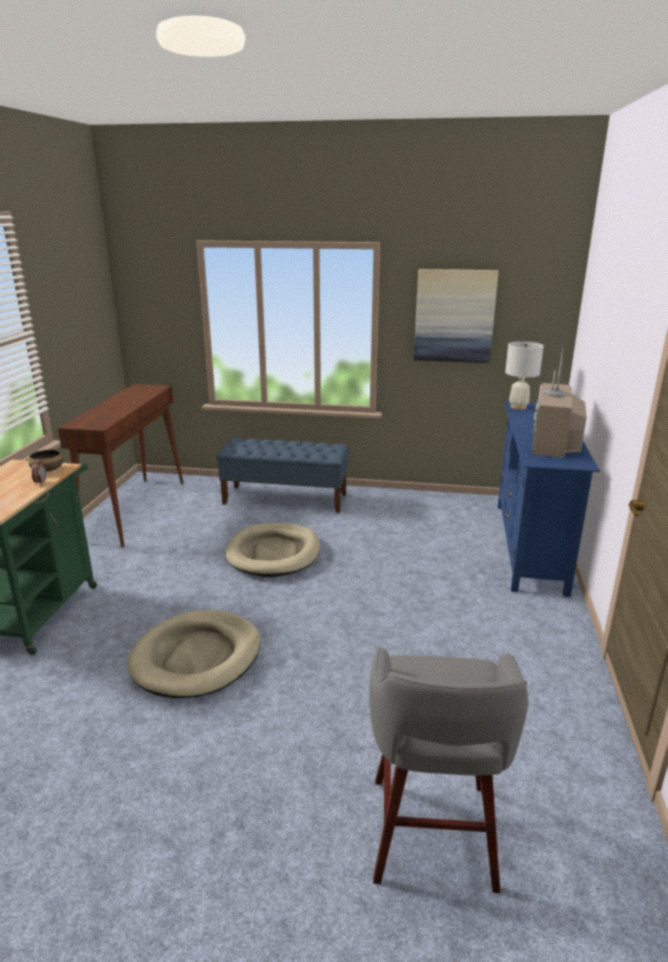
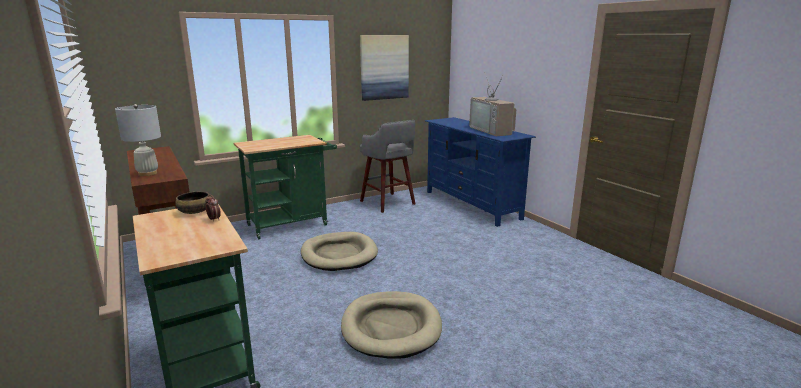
camera: 40 degrees left, 5 degrees down
(285, 499) = (292, 224): blue bench -> green cart
(432, 836) = (636, 336): grey stool -> grey stool (388, 203)
(518, 407) = (438, 121): white table lamp -> white table lamp (148, 173)

